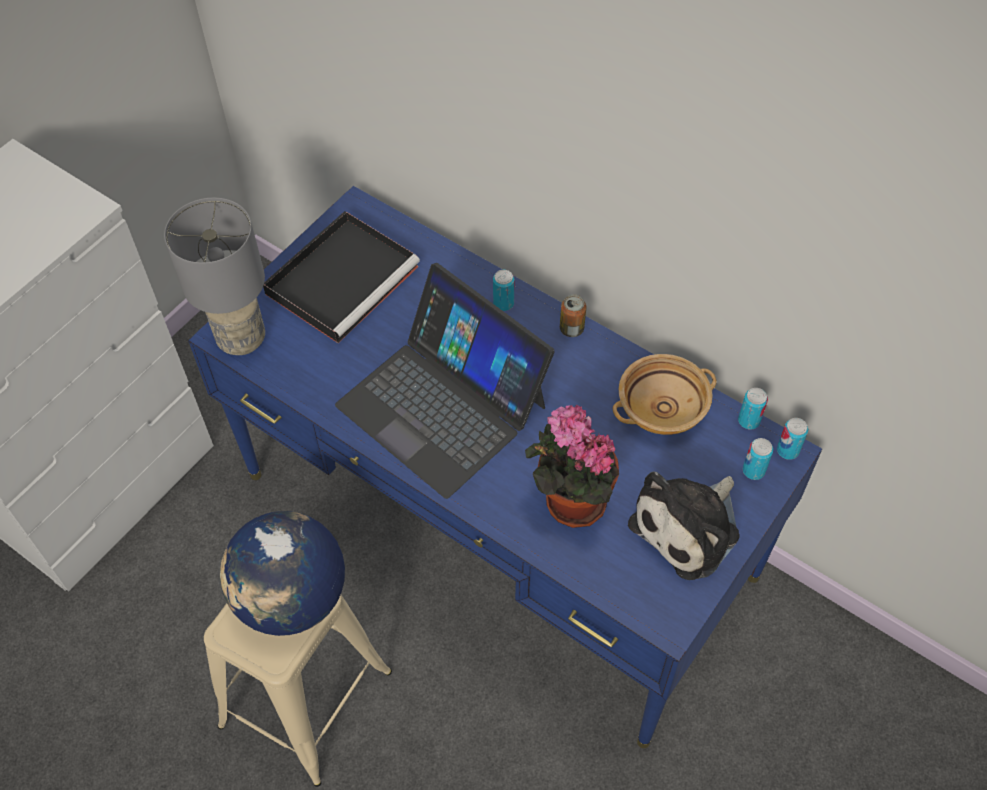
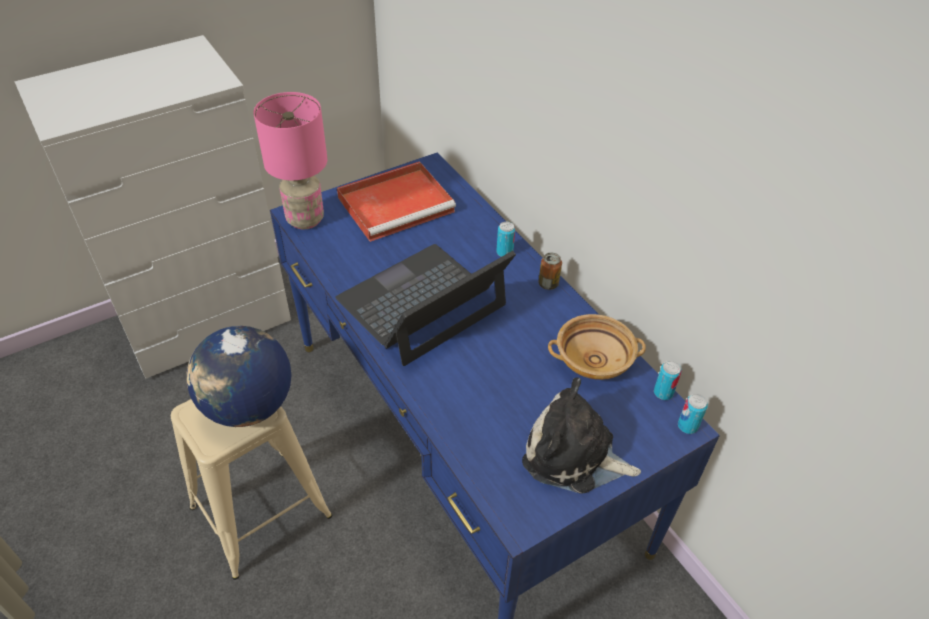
camera: 20 degrees right, 10 degrees down
(241, 338) = (305, 219): grey table lamp -> pink table lamp
(343, 278) = (397, 203): black tray -> red tray
(443, 404) = (422, 303): laptop -> laptop turned 75 degrees clockwise
(569, 501) = (483, 402): potted plant -> none
(689, 527) = (574, 455): plush toy -> plush toy turned 45 degrees clockwise
(753, 470) = (650, 431): can -> none

